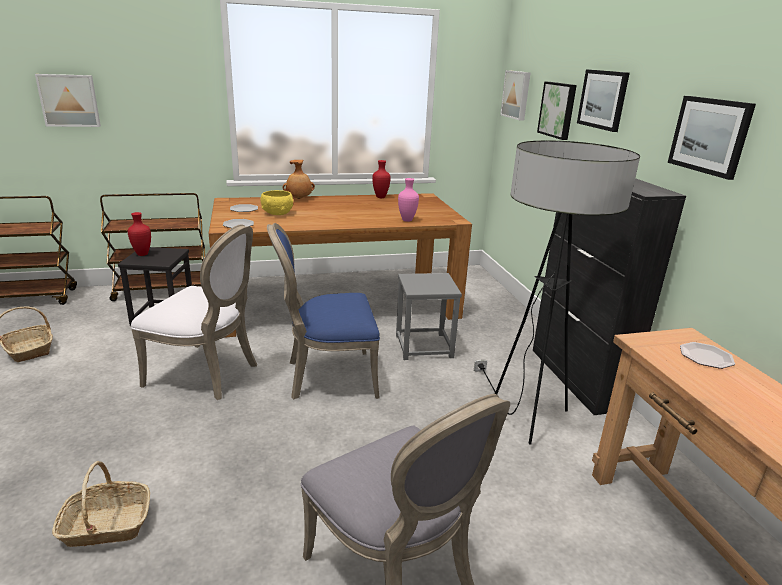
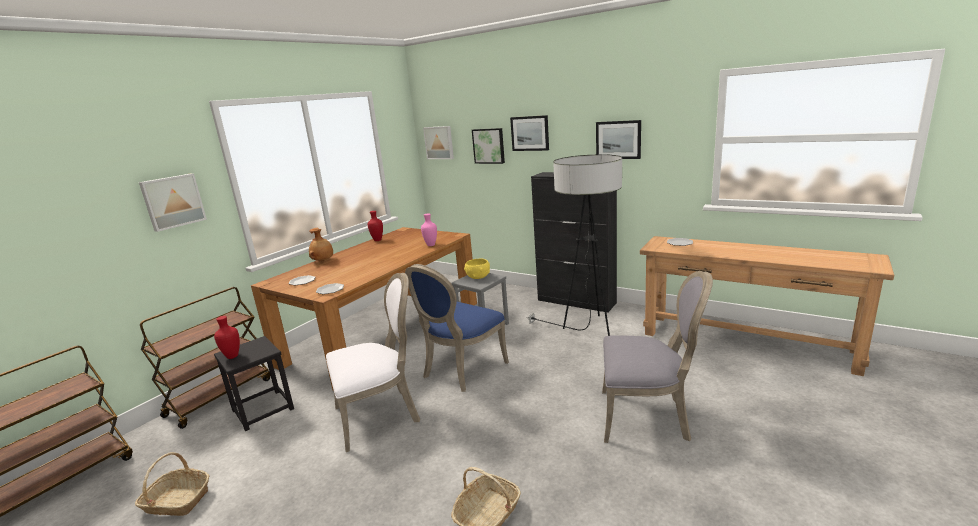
camera: 40 degrees left, 5 degrees down
(69, 100) = (69, 233): picture -> picture (173, 201)
(277, 213) = (336, 273): yellow bowl -> yellow bowl (478, 277)

